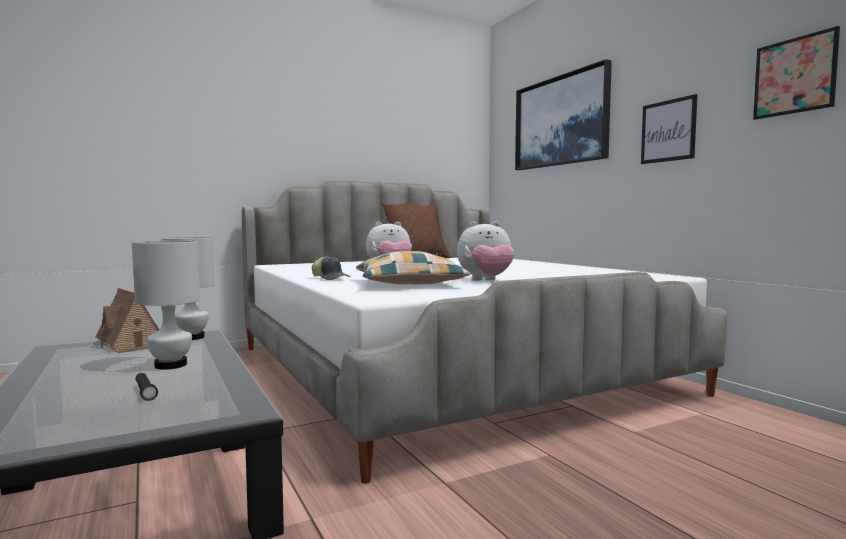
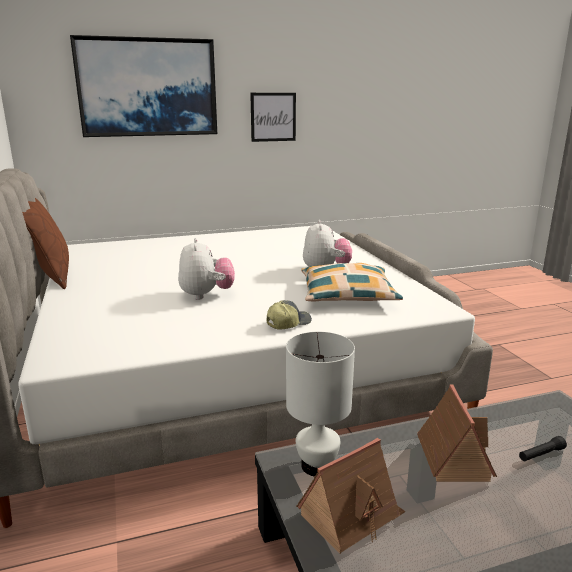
camera: 80 degrees left, 15 degrees up
(171, 365) = (452, 457): white table lamp -> toy house
(794, 76) = (355, 95): picture -> none

